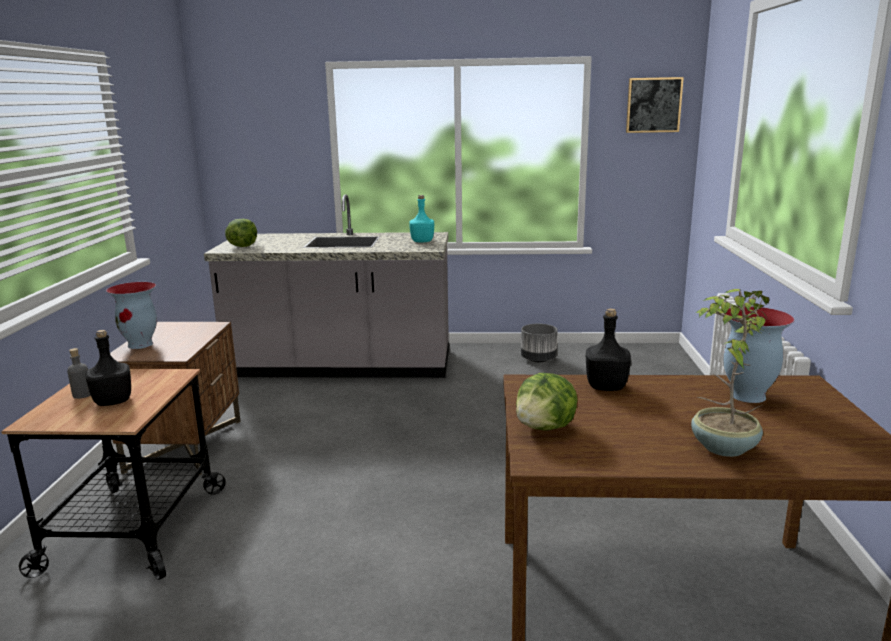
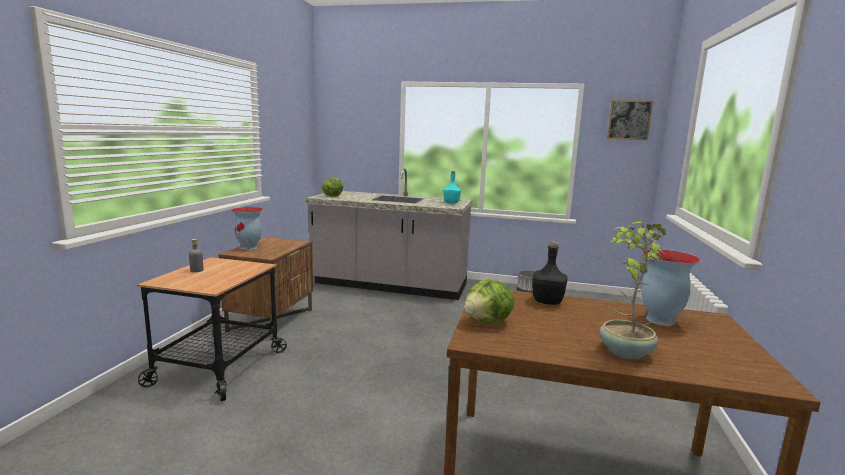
camera: 10 degrees right, 5 degrees down
(113, 401) = (212, 276): black bottle -> none

